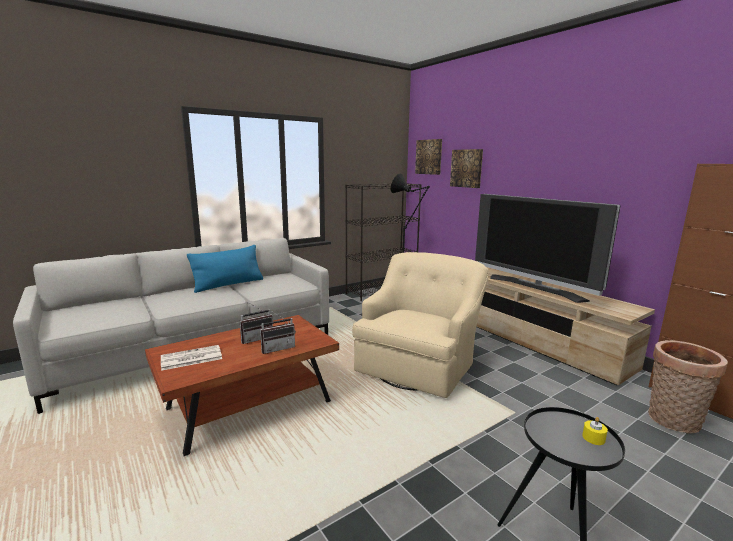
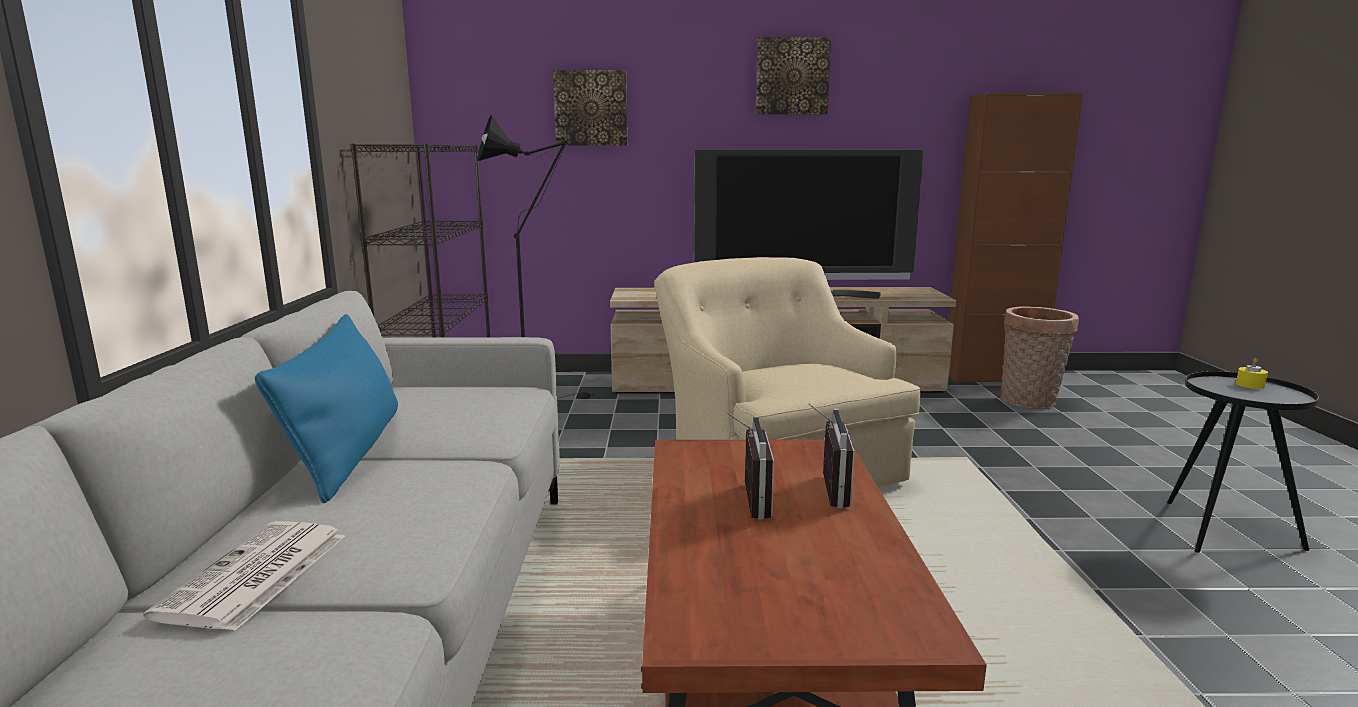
camera: 55 degrees left, 0 degrees up
(190, 358) = (793, 596): newspaper -> newspaper (254, 576)
(429, 157) = (483, 85): picture -> picture (792, 76)

